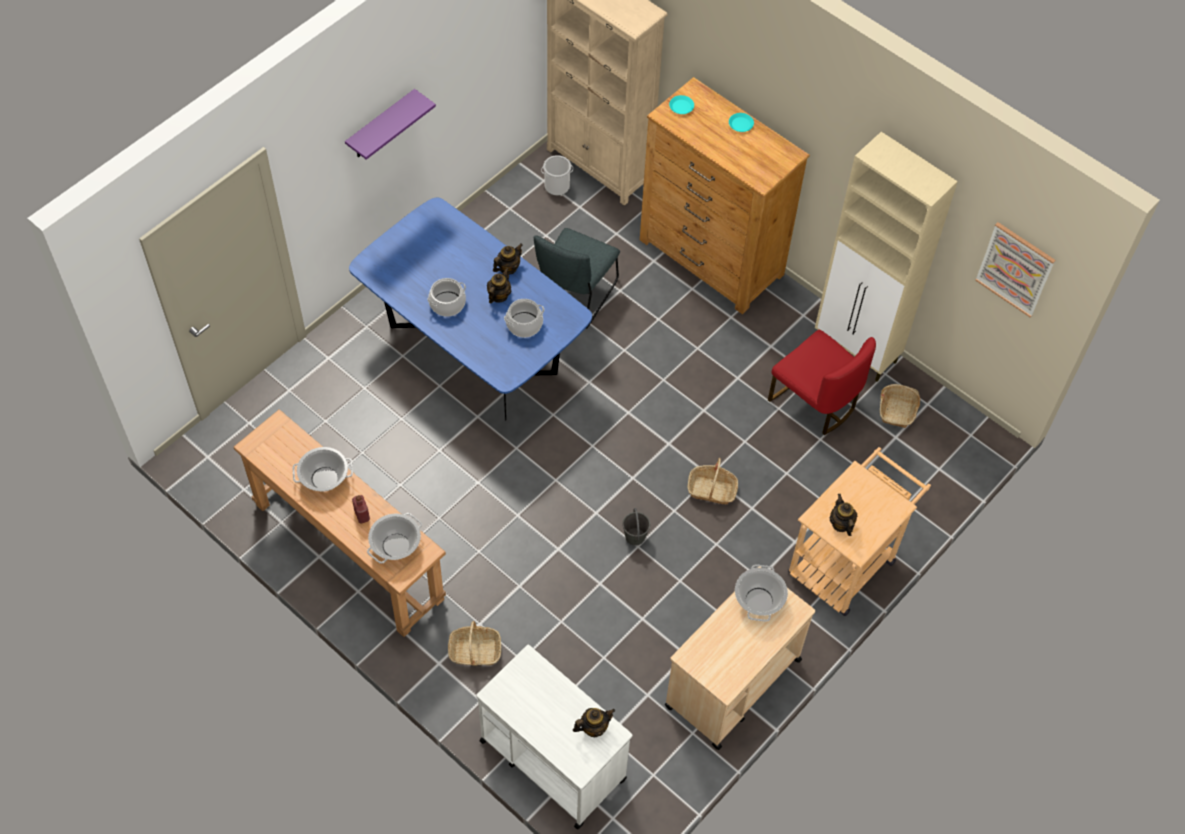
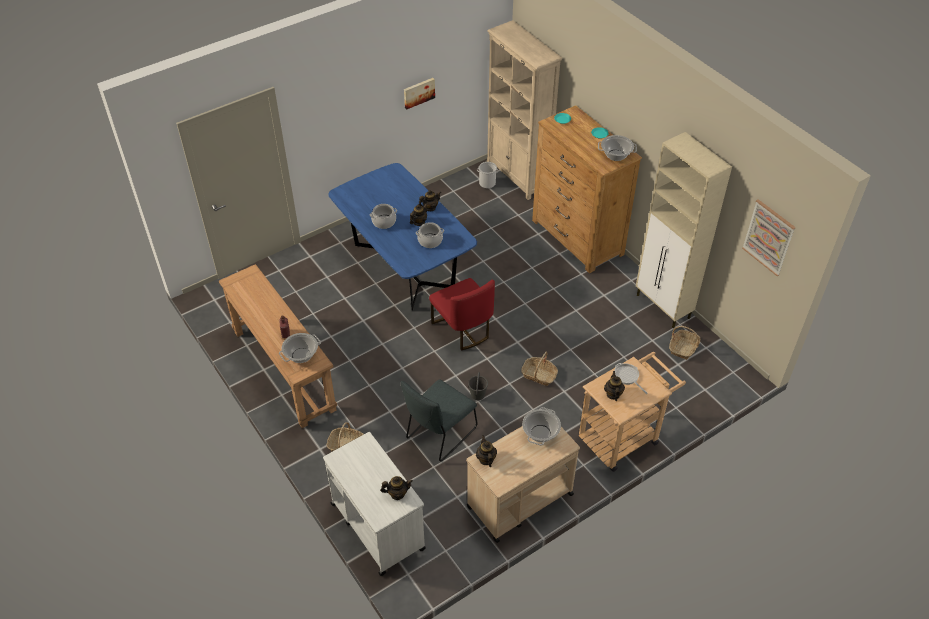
camera: 15 degrees right, 10 degrees down
(324, 479) = (269, 308): cooking pot -> cooking pot (615, 155)
(381, 126) = (362, 101): purple shelf -> none
(454, 88) = (418, 92): none -> picture
(574, 297) = (479, 247): grey chair -> grey chair (439, 435)
(697, 653) = (486, 459): none -> teapot
(814, 402) = (625, 333): red chair -> red chair (463, 329)
(854, 494) = (627, 377): none -> frying pan

